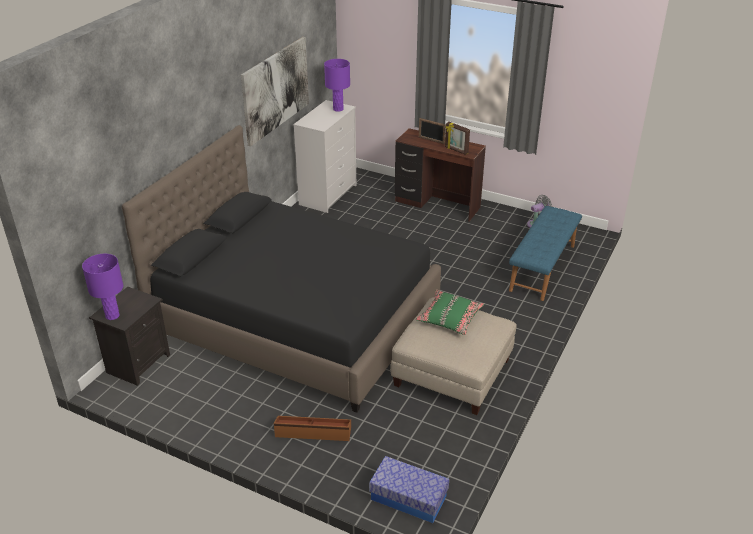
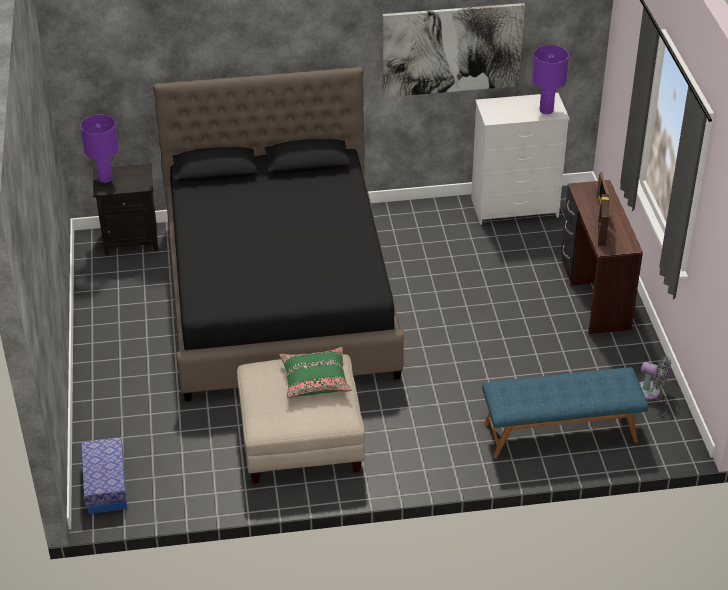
camera: 55 degrees right, 5 degrees up
(313, 432) = (137, 386): brown storage box -> none

